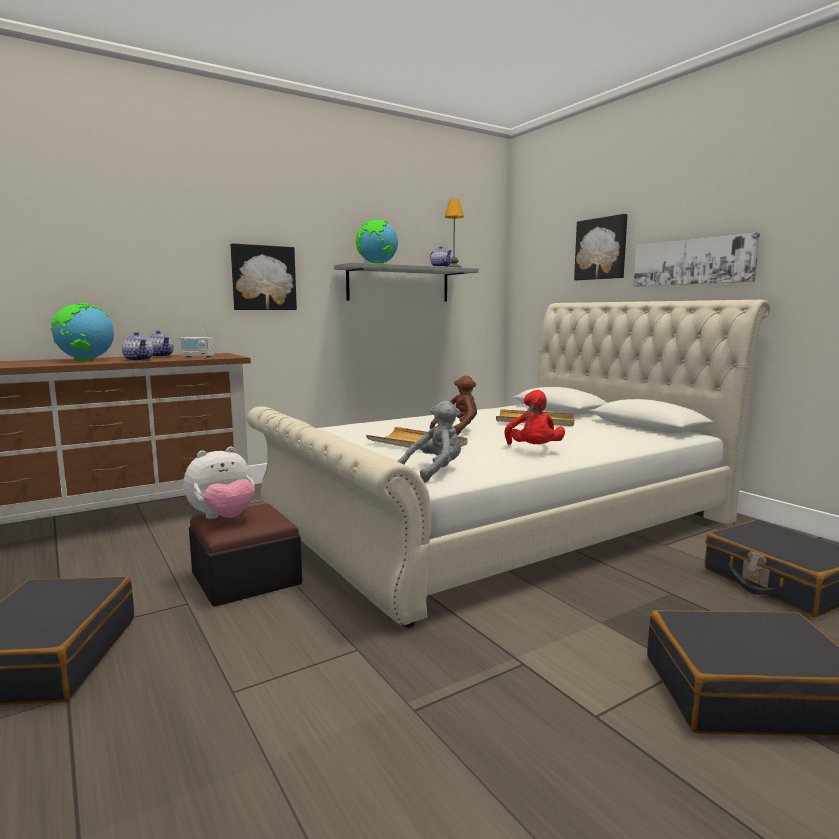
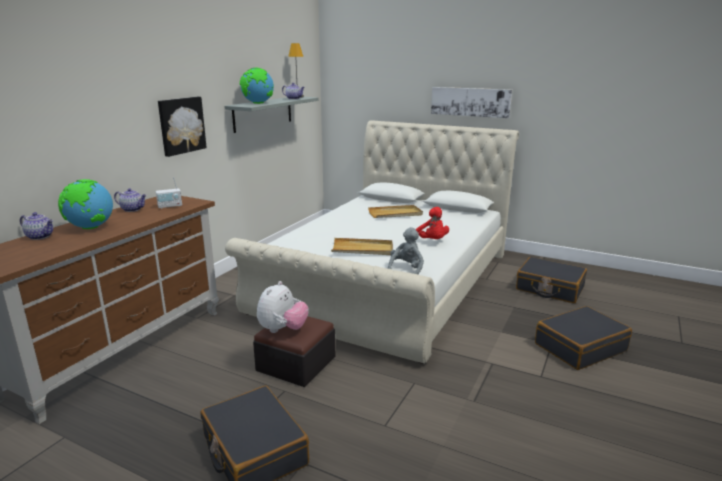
camera: 30 degrees left, 10 degrees up
(139, 360) = (139, 220): teapot -> teapot (40, 236)
(458, 429) = (365, 230): brown plush toy -> none
(601, 249) = (404, 85): picture -> none

